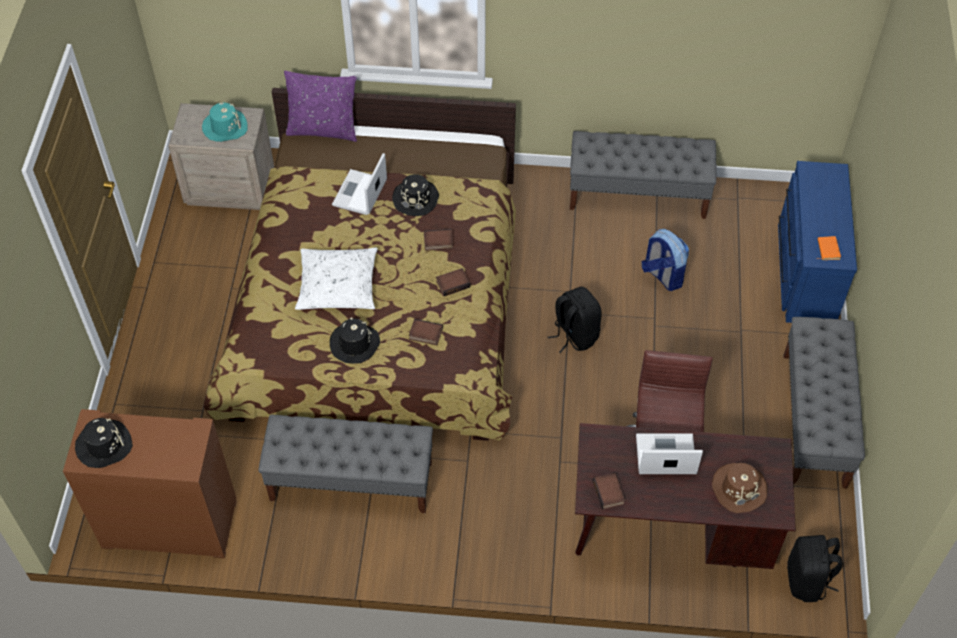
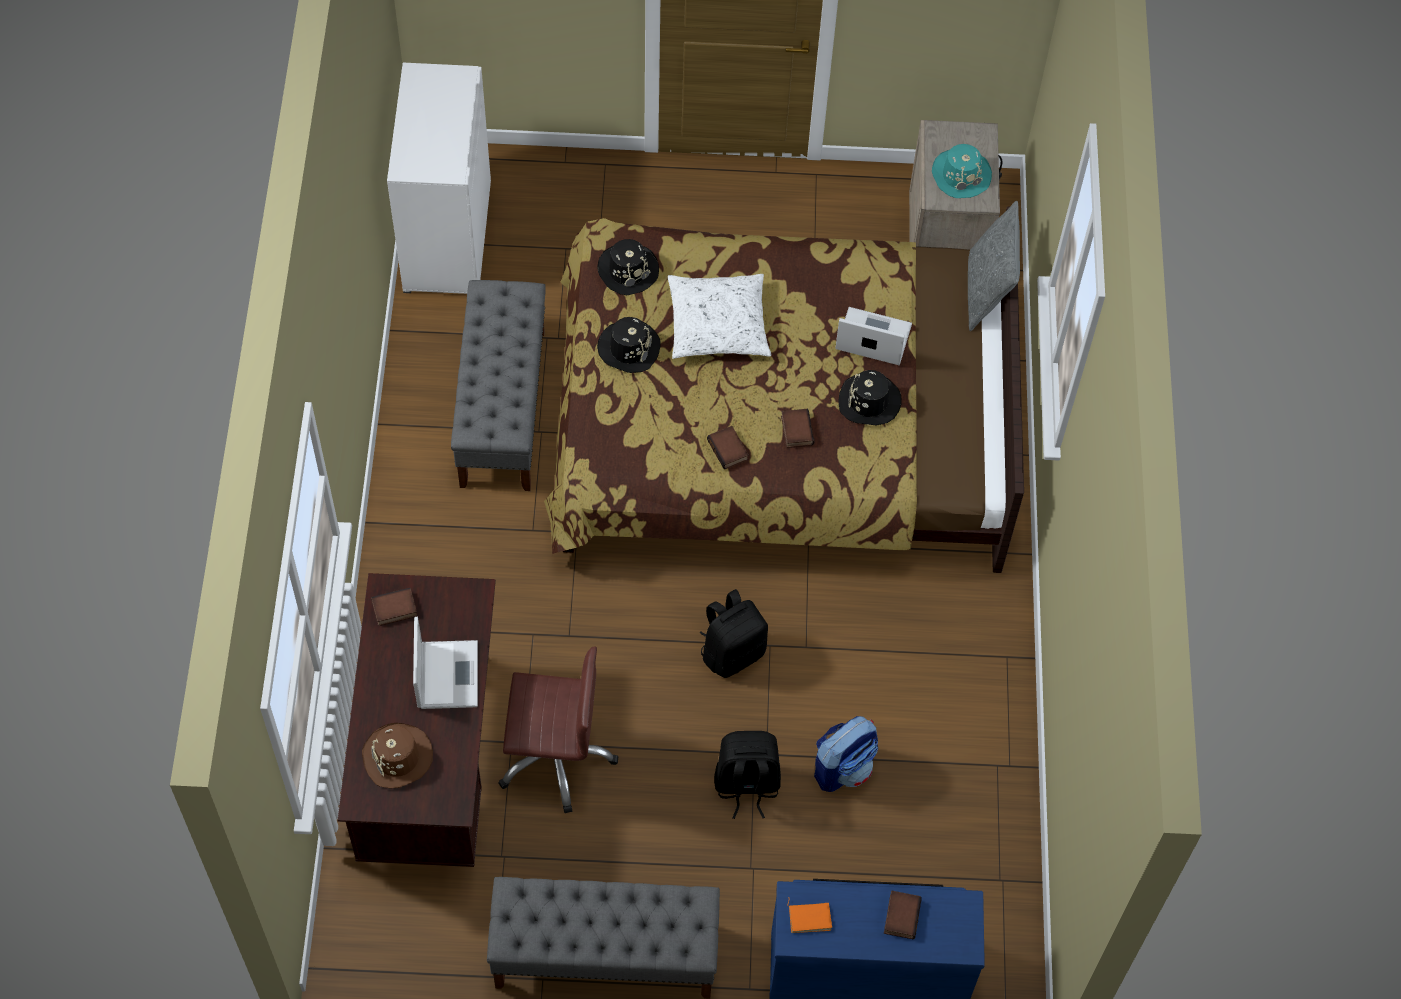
camera: 85 degrees right, 5 degrees up
(104, 445) = (434, 92): black hat -> black hat (628, 270)
(169, 524) = (446, 236): brown cabinet -> white cabinet
(323, 129) = (987, 292): purple pillow -> grey pillow
(425, 334) = (646, 422): book -> book (900, 915)
(638, 195) = (992, 739): grey bench -> none
(807, 580) = (358, 923): black backpack -> black backpack (746, 785)

